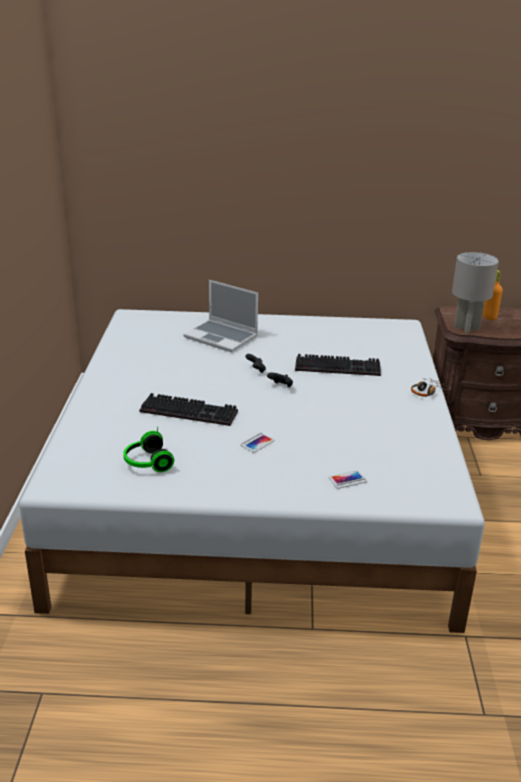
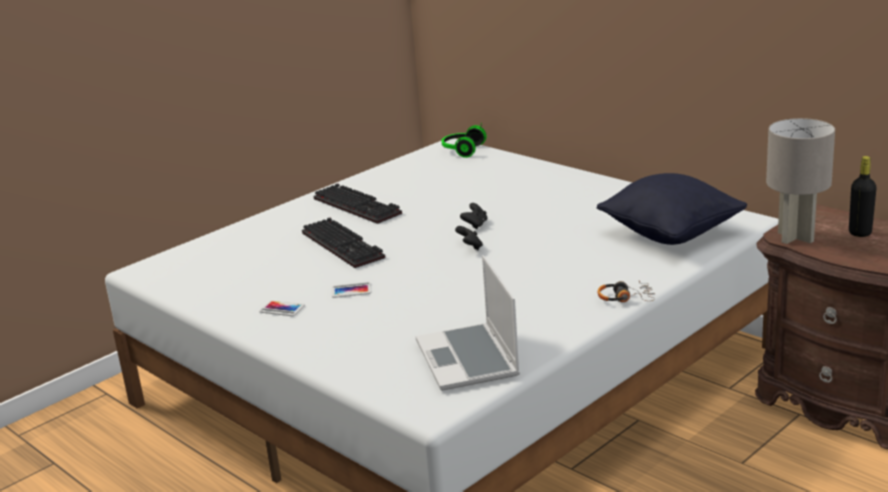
camera: 45 degrees right, 5 degrees down
(147, 463) = (233, 276): headphones -> headphones (462, 150)
(222, 337) = (501, 185): laptop -> laptop (469, 359)
(339, 367) = (571, 245): keyboard -> keyboard (359, 206)
(347, 479) = (370, 350): phone -> phone (282, 309)
(381, 344) = (671, 234): none -> black pillow
(489, 317) = (860, 233): orange bottle -> black bottle

